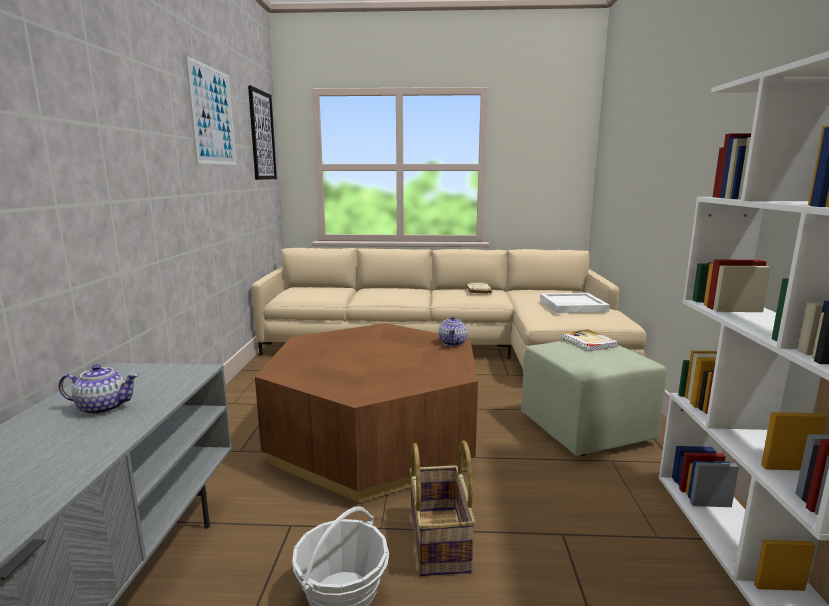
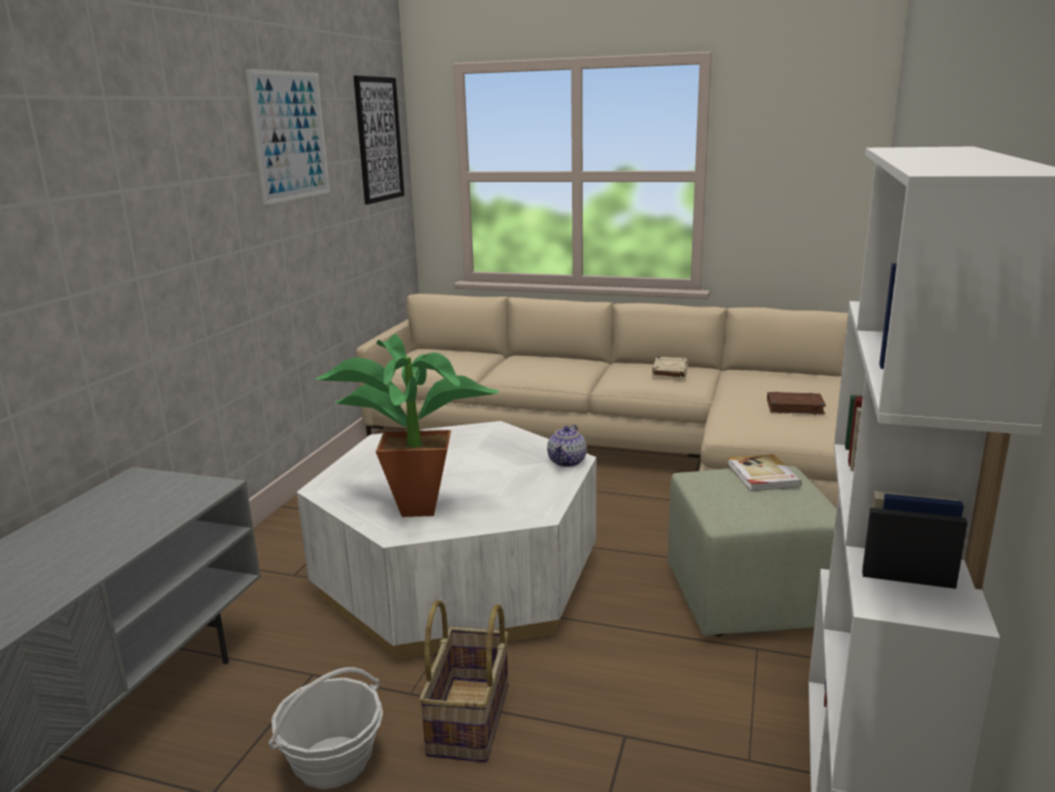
camera: 15 degrees right, 5 degrees up
(103, 407) = (101, 526): teapot -> none
(357, 378) = (411, 506): none -> potted plant
(375, 438) = (458, 577): brown coffee table -> white coffee table
(572, 306) = (794, 407): white tray -> brown book

